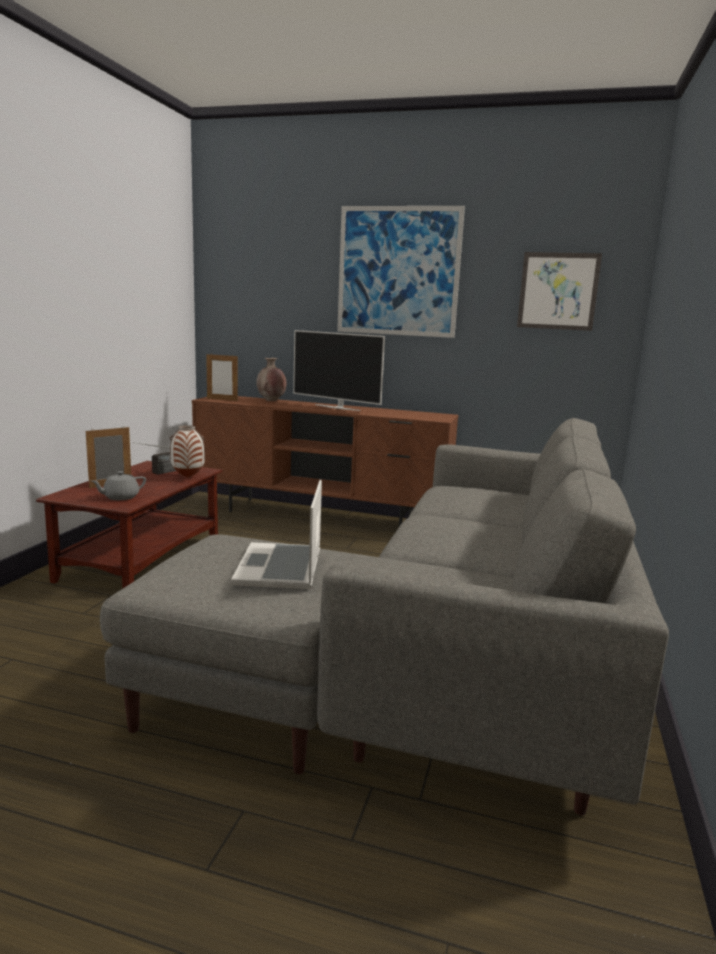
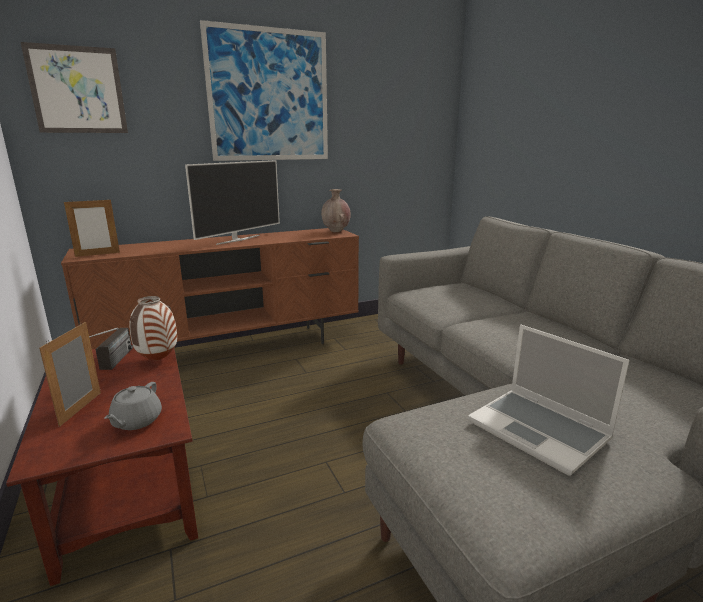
camera: 40 degrees left, 5 degrees up
(271, 400) = (153, 244): brown vase -> brown vase (336, 231)
(337, 407) = (238, 239): television -> television turned 45 degrees counterclockwise
(558, 291) = (402, 114): picture -> picture (77, 90)

